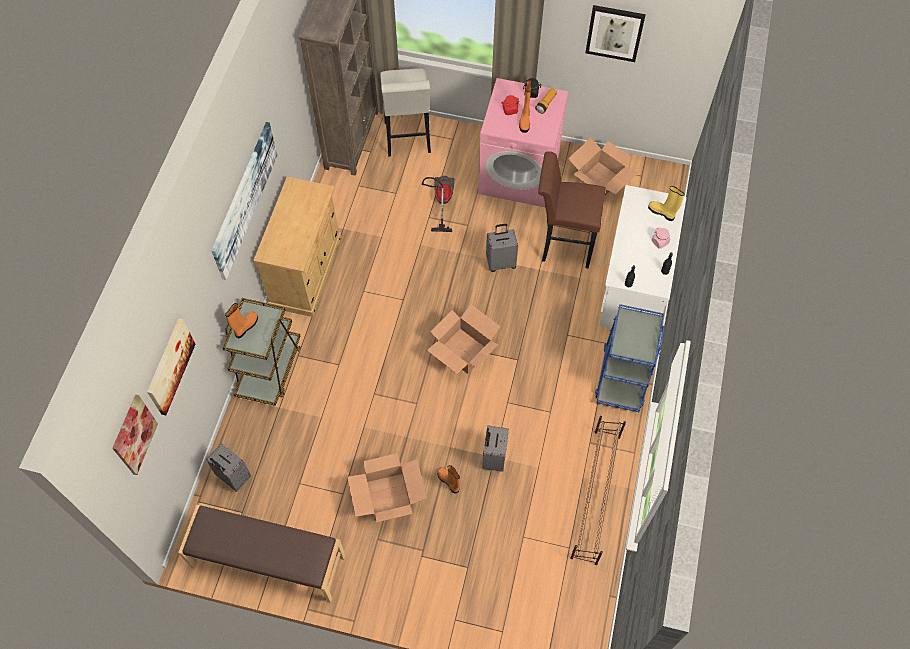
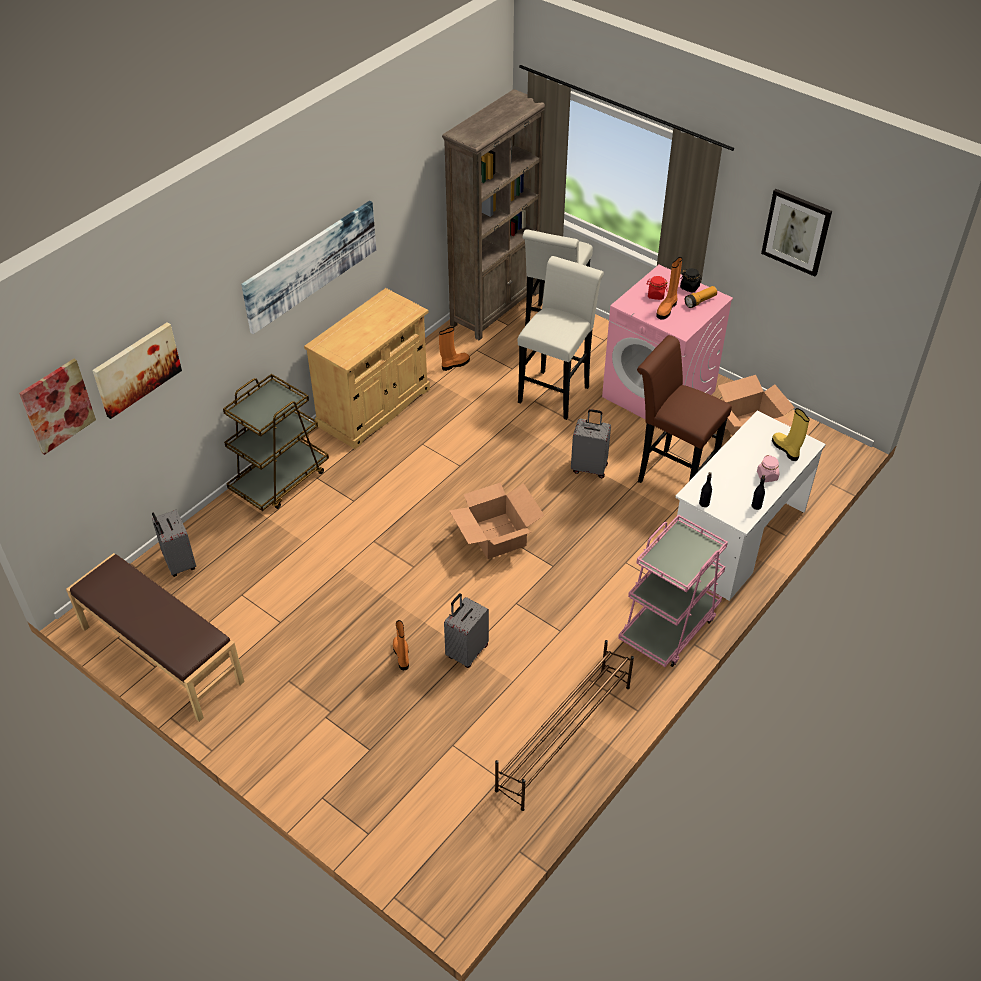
camera: 25 degrees right, 15 degrees down
(246, 327) = (259, 401): orange boot -> orange boot (454, 364)
(388, 497) = (326, 645): cardboard box -> none
(441, 201) = (556, 391): vacuum cleaner -> white stool
(622, 376) = (668, 627): blue cart -> pink cart

